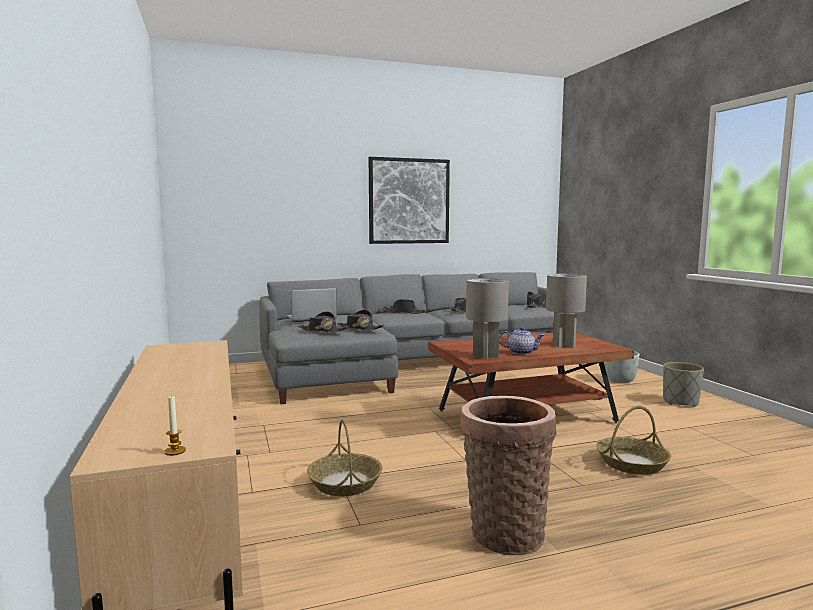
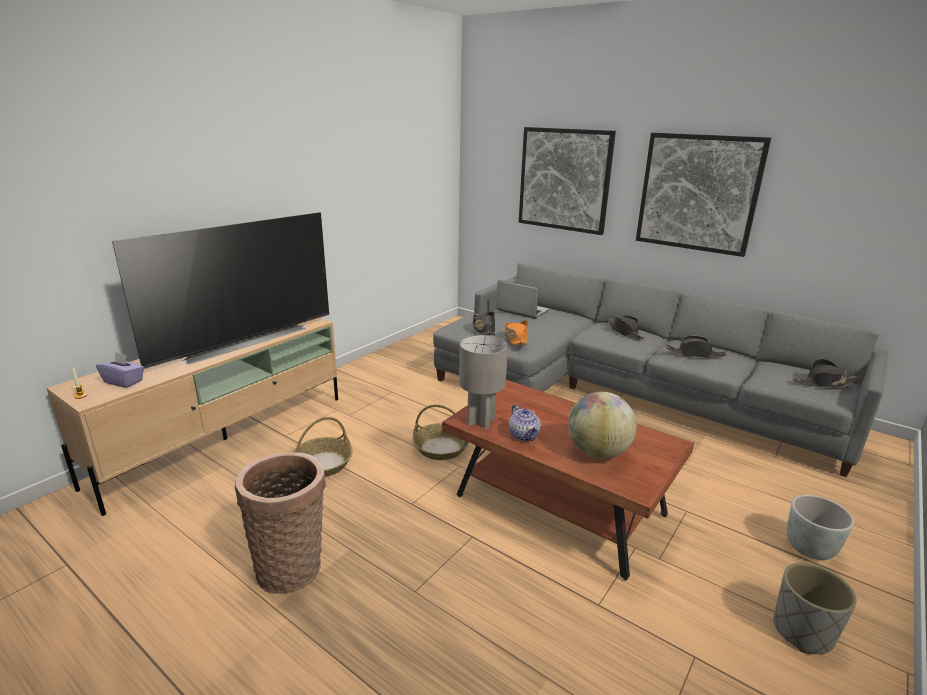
camera: 55 degrees right, 15 degrees up
(181, 425) = (124, 381): none -> purple tissue box
(188, 368) = (243, 340): none -> television
(294, 199) = (564, 180): none -> picture
(359, 328) = (516, 338): black hat -> orange hat
(563, 345) = (598, 452): grey table lamp -> globe
(632, 463) = (504, 619): basket -> basket (441, 448)

